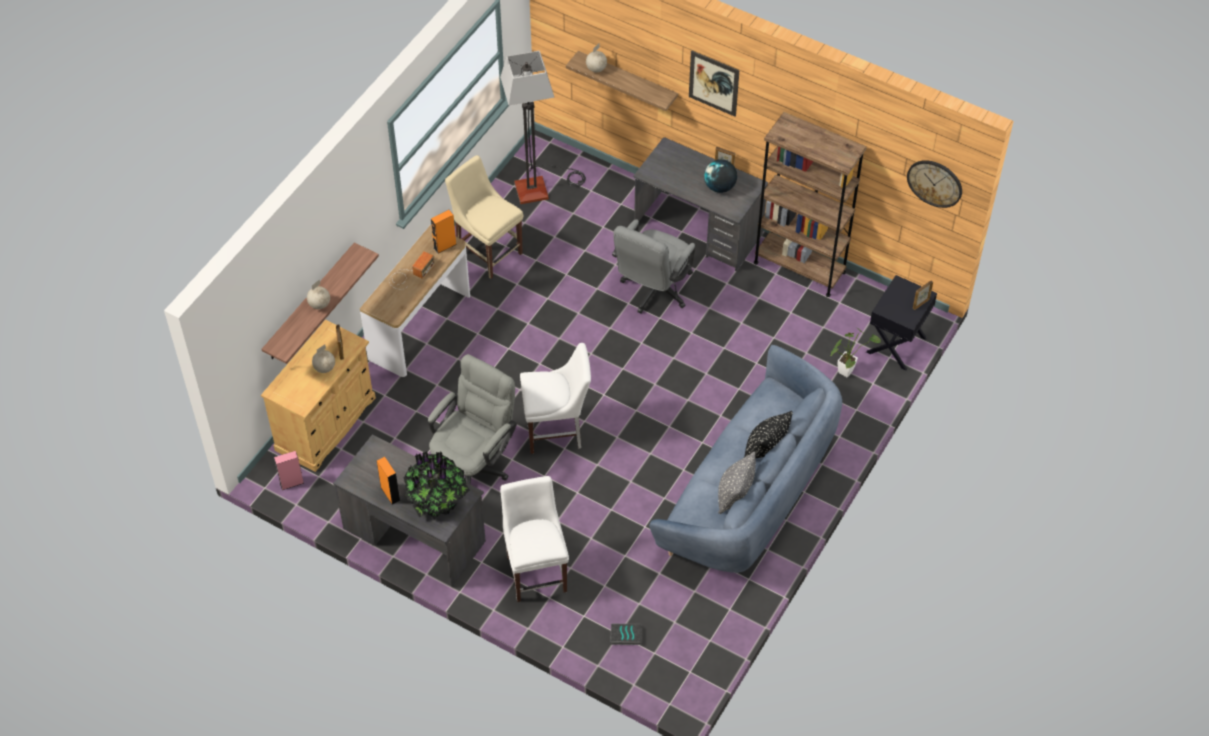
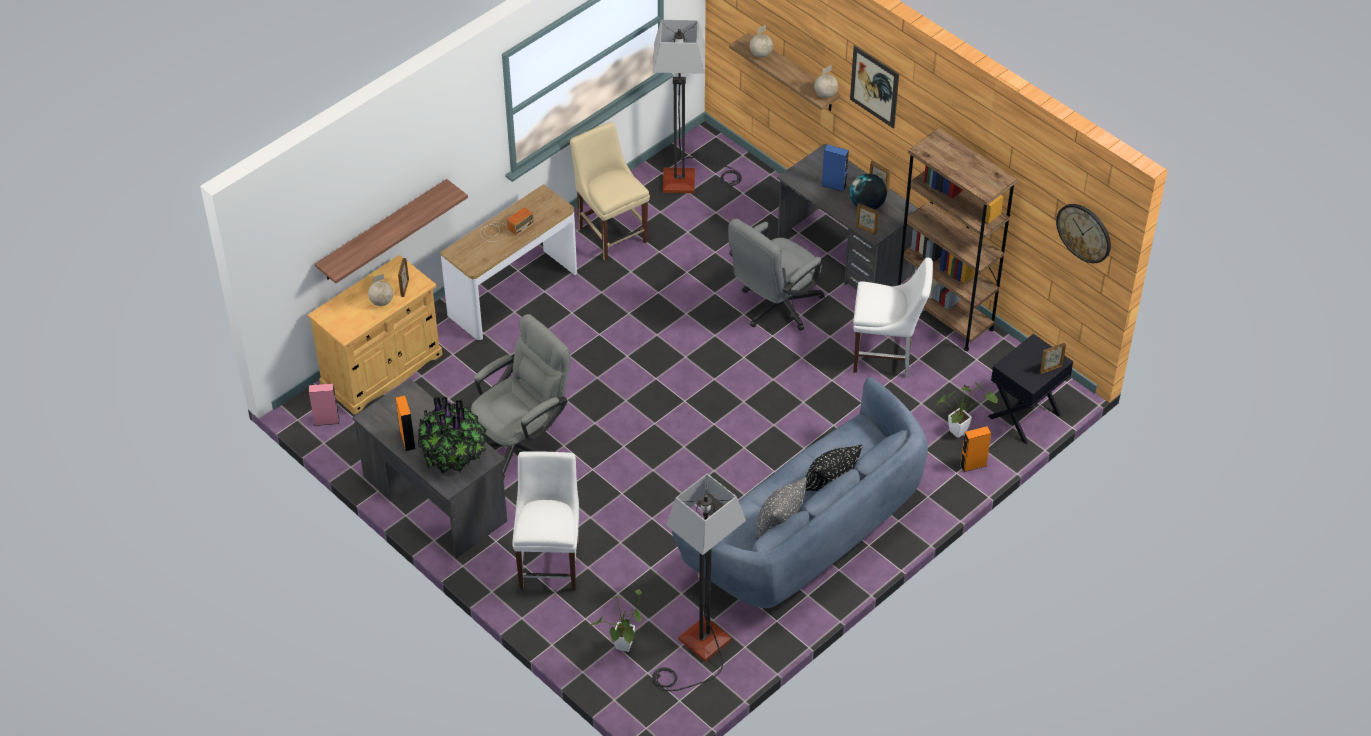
camera: 15 degrees right, 5 degrees down
(319, 305) = (389, 232): globe -> globe (825, 94)
(445, 246) = (551, 208): orange speaker -> orange speaker (973, 465)
(557, 431) = (621, 427): white chair -> white chair (886, 356)
(625, 636) = (622, 649): book -> potted plant
(685, 174) = (833, 185): none -> blue speaker
(691, 622) = (698, 650): none -> floor lamp
(726, 210) = (866, 230): none -> picture frame

